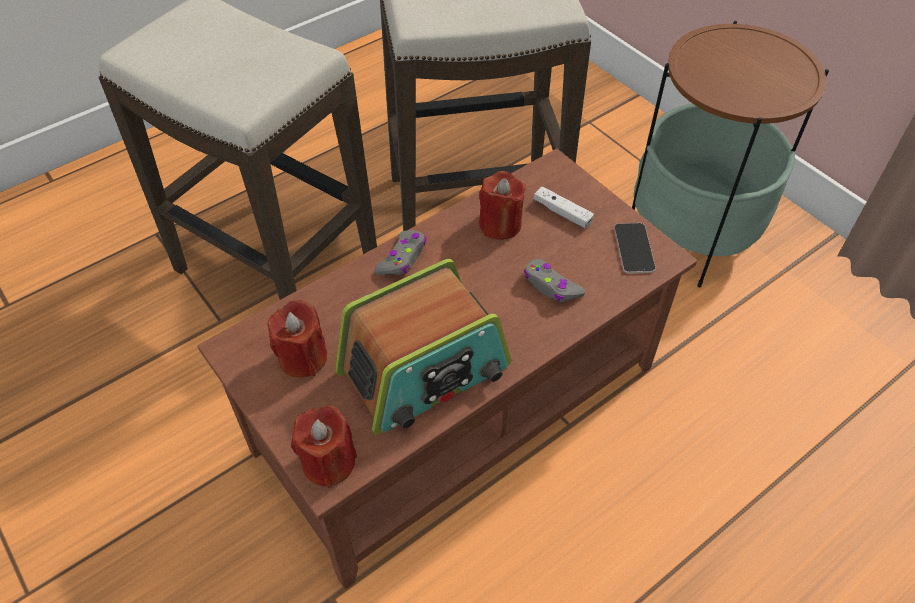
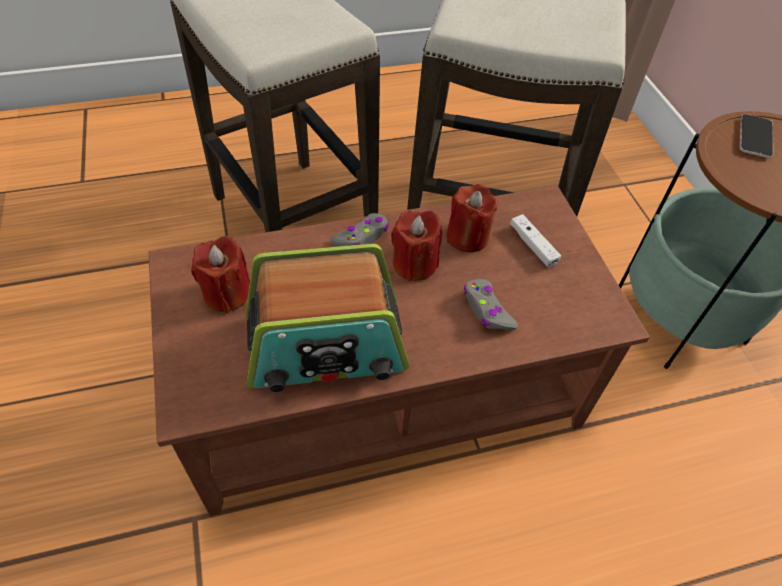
camera: 20 degrees right, 0 degrees up
(328, 462) = (194, 396): red candle -> red candle (414, 264)
(634, 248) = (588, 303): phone -> phone (755, 136)

